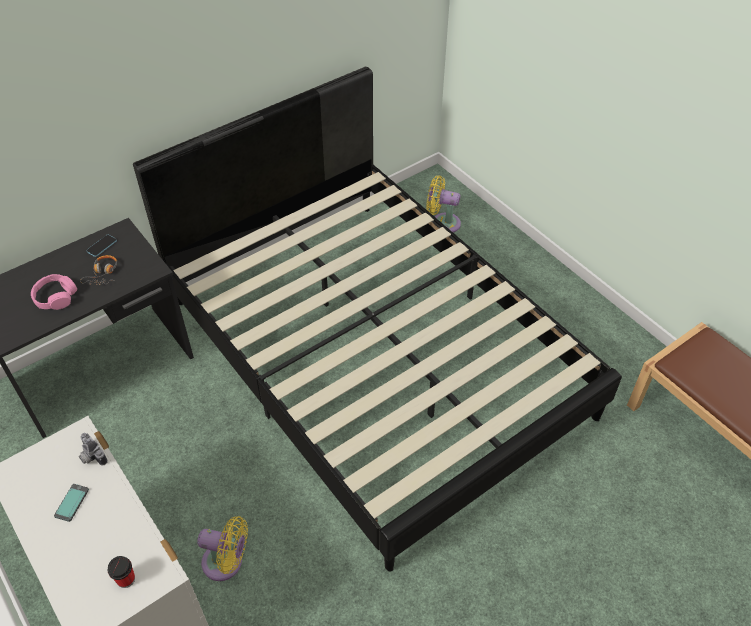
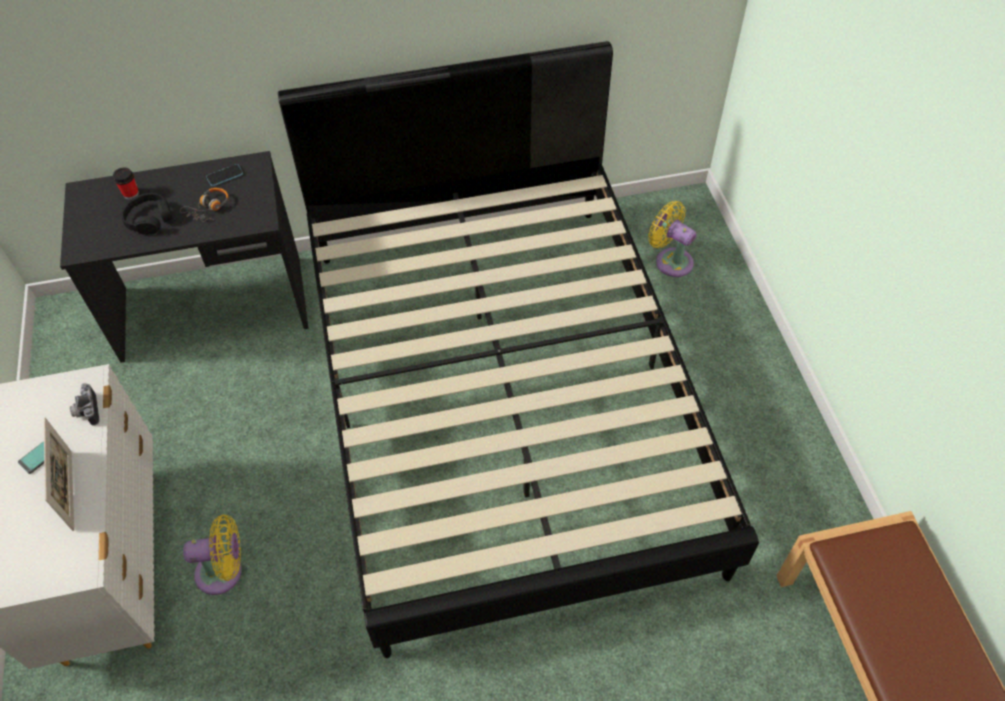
camera: 25 degrees right, 5 degrees up
(55, 297) = (149, 219): pink headphones -> black headphones
(116, 519) = (72, 490): none -> picture frame
(126, 579) = (45, 559): cup -> cup (131, 194)
(226, 563) = (224, 572): yellow fan -> yellow fan turned 45 degrees counterclockwise

